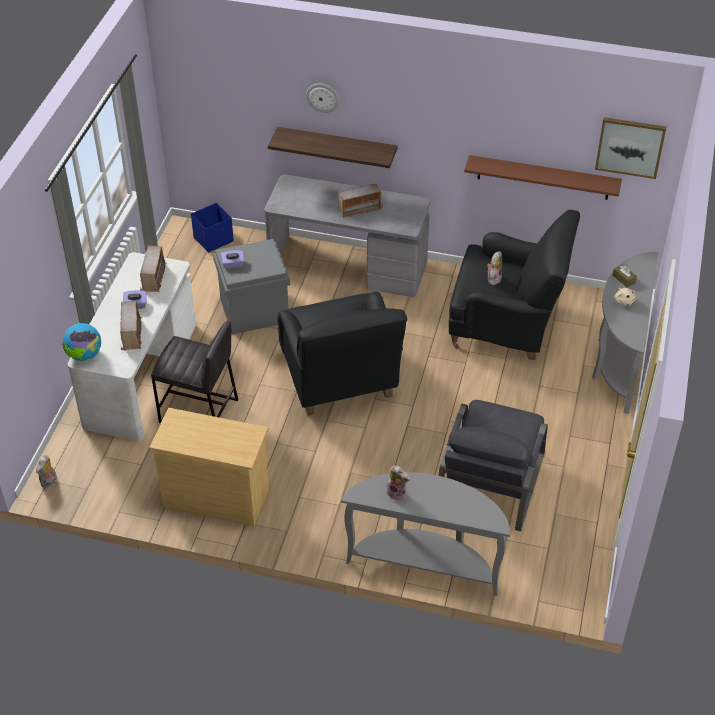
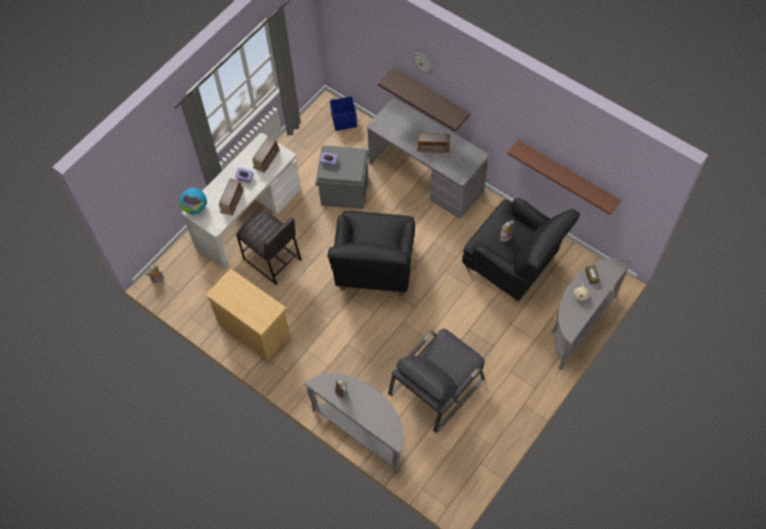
camera: 25 degrees right, 15 degrees up
(630, 147) = (628, 183): picture -> none

